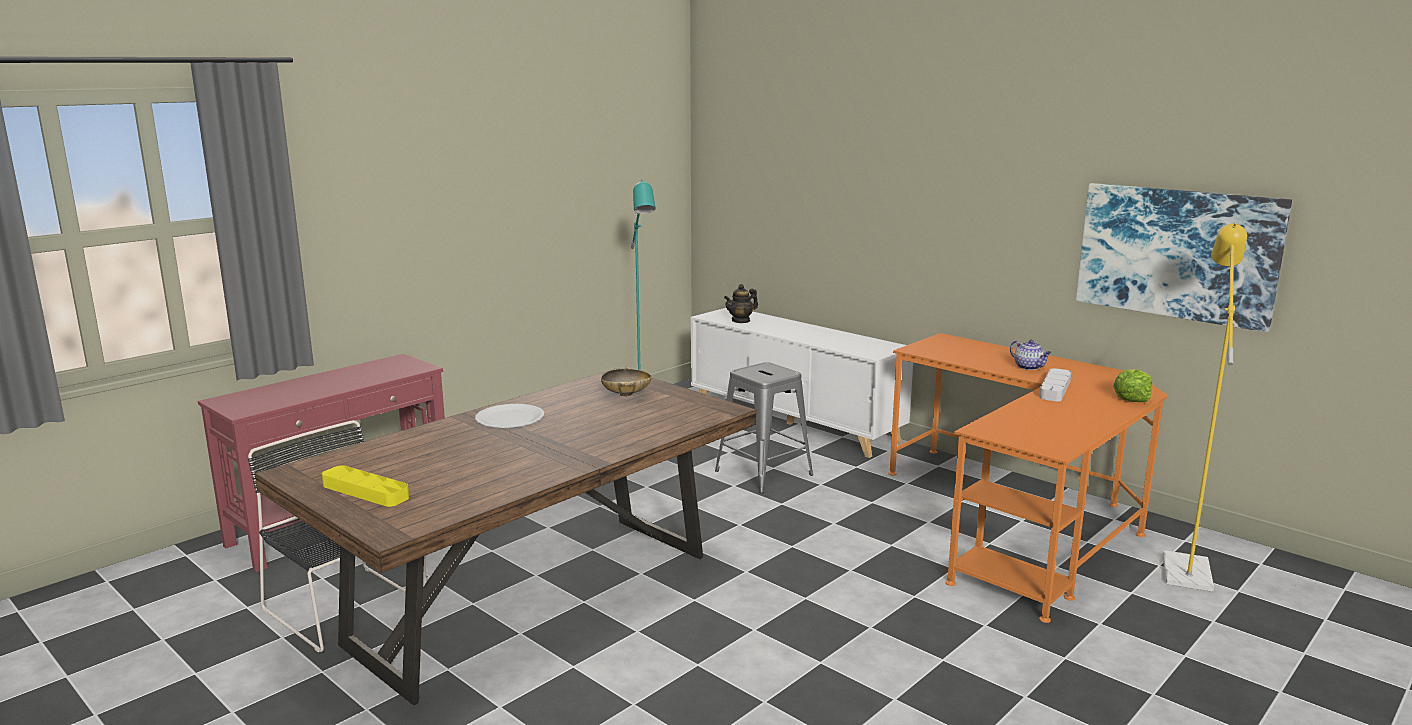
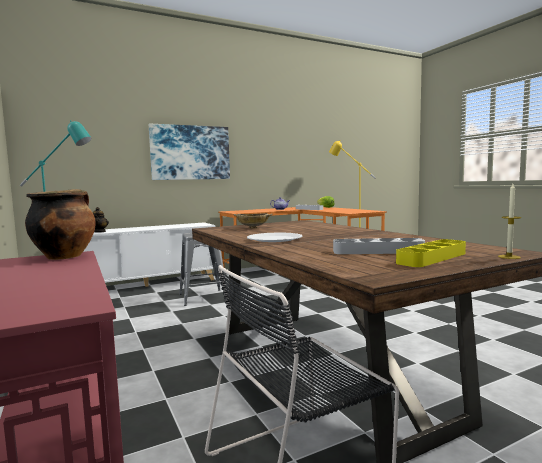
camera: 70 degrees left, 10 degrees down
(363, 525) = (509, 257): none -> candle
(410, 367) = (65, 256): none -> cooking pot
(410, 469) = (377, 251): none -> grey tray
(1177, 253) = (304, 159): picture -> picture (190, 152)

